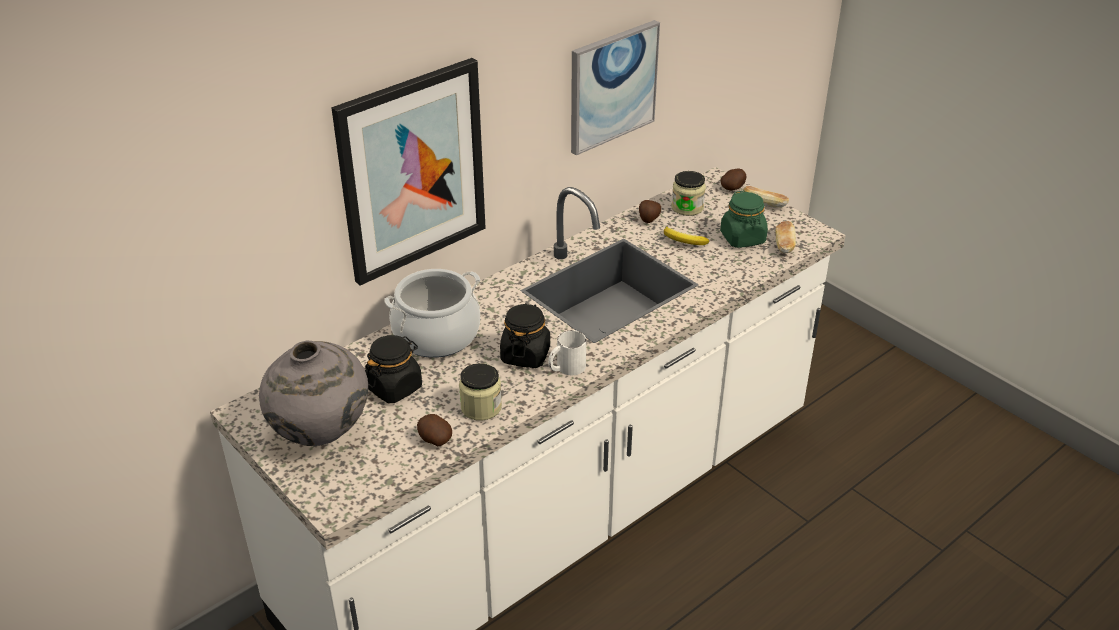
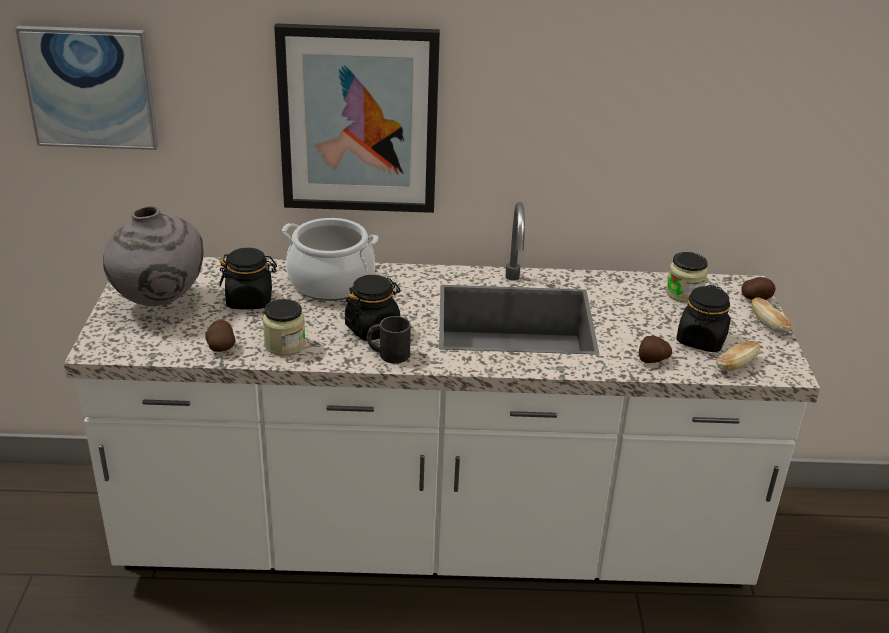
camera: 40 degrees right, 5 degrees down
(566, 368) = (388, 354): white mug -> black mug
(612, 86) = (623, 125): picture -> picture (90, 88)
(648, 219) = (632, 286): potato -> potato (652, 360)
(683, 241) = (638, 316): banana -> none
(743, 238) = (701, 340): green jar -> black jar

